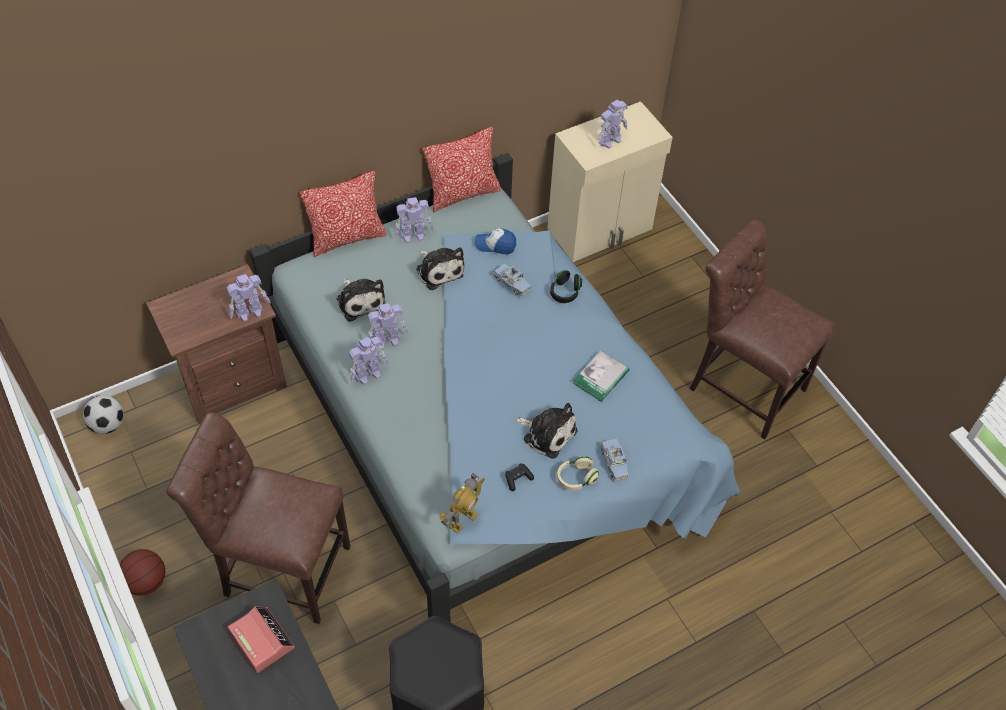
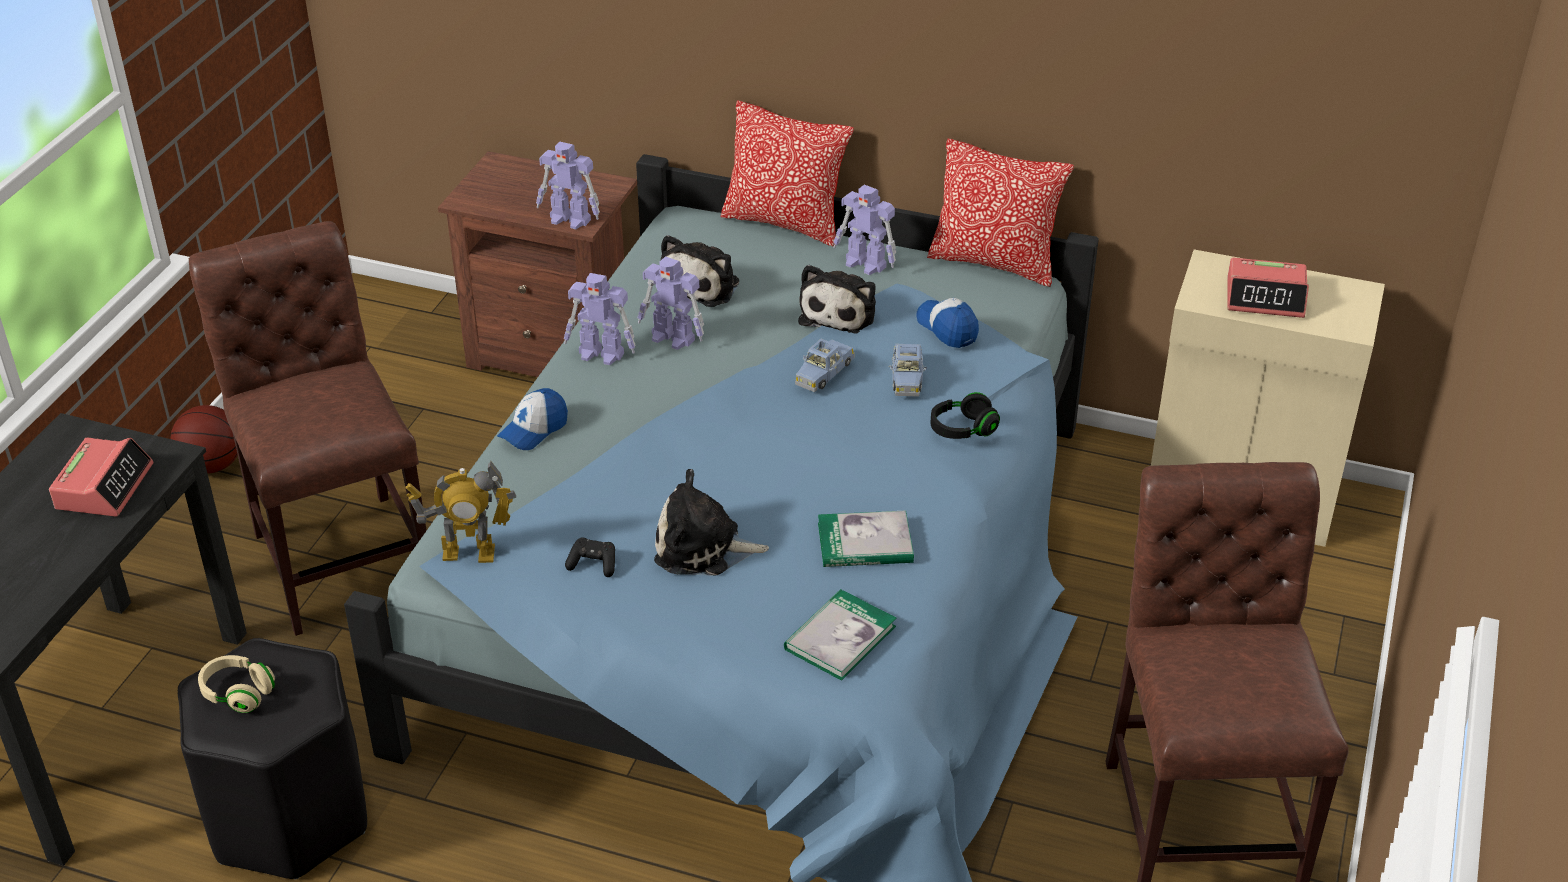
camera: 50 degrees right, 15 degrees down
(108, 424) = (386, 309): football -> none
(395, 437) = (534, 429): none -> cap
(547, 433) = (703, 548): plush toy -> plush toy turned 105 degrees clockwise
(576, 478) = (662, 617): beige headphones -> beige headphones (238, 693)
(610, 140) = (1265, 298): toy robot -> alarm clock
(614, 462) = (736, 639): blue toy car -> blue toy car (823, 373)
(647, 427) = (840, 638): none -> book

